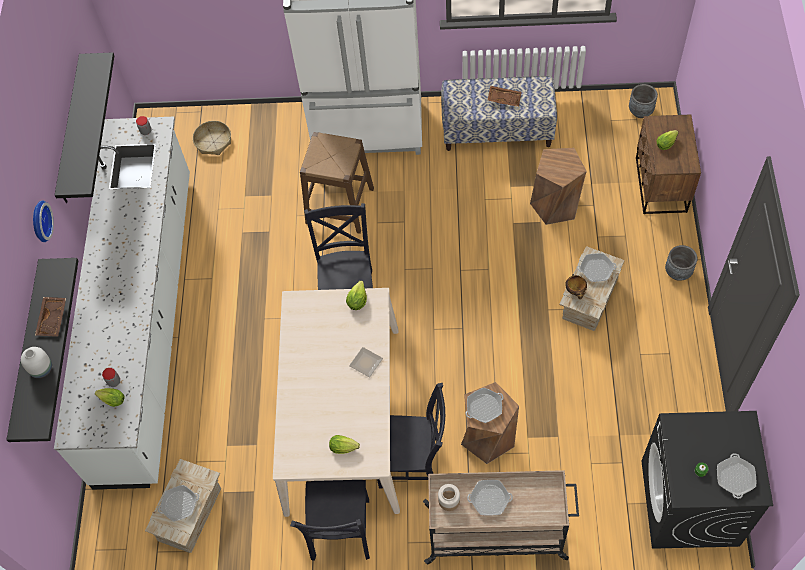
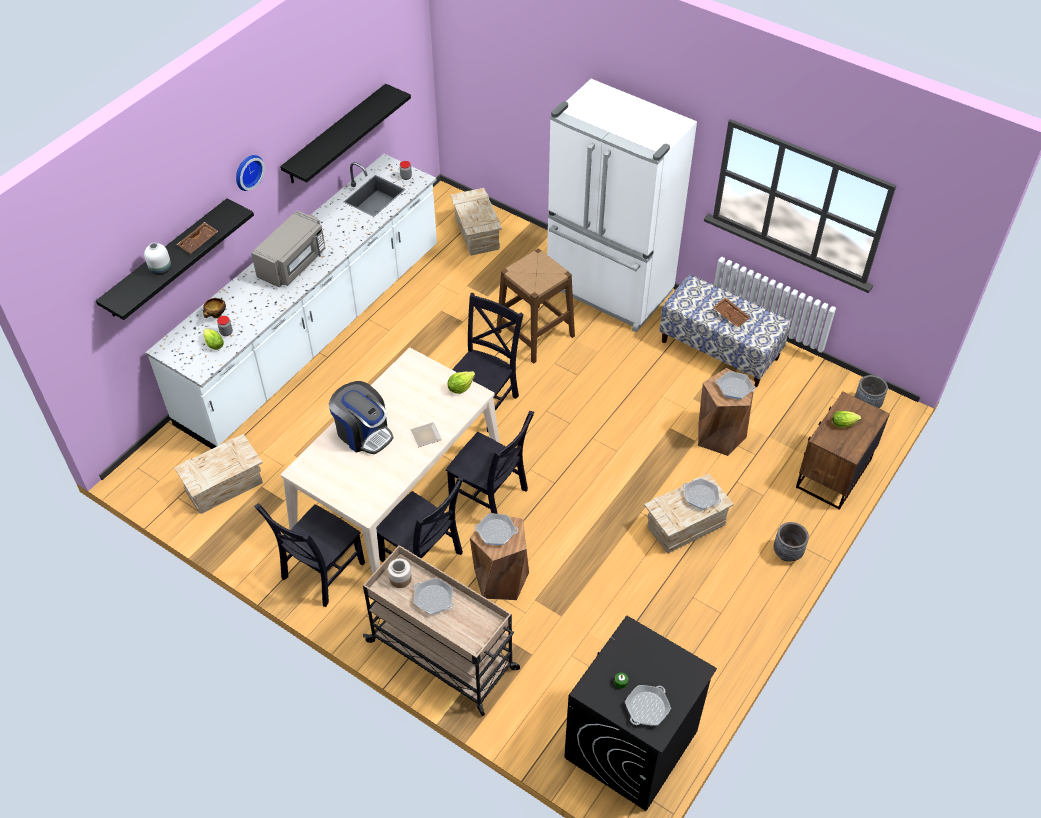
camera: 30 degrees right, 10 degrees down
(116, 277) = (293, 263): none -> grey microwave
(179, 504) = (213, 465): frying pan -> frying pan (734, 388)
(213, 142) = (477, 234): basket -> crate
(311, 394) = (363, 433): none -> coffee machine
(345, 447) = (354, 486): lettuce -> none
(422, 373) = (491, 497): none -> black chair
(575, 291) = (666, 502): bowl -> bowl (216, 315)

